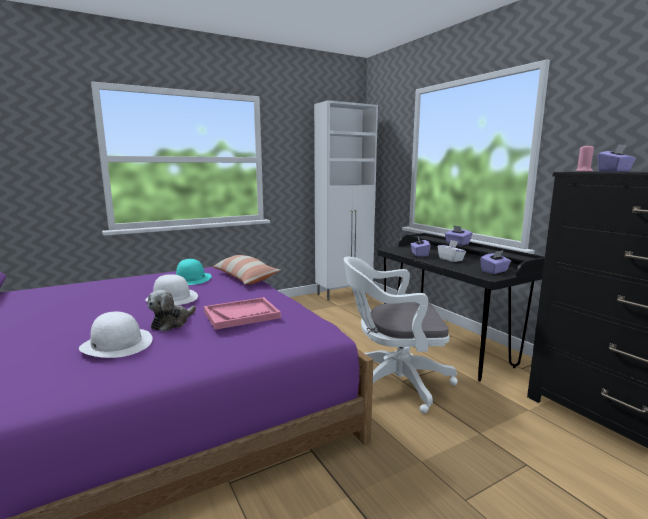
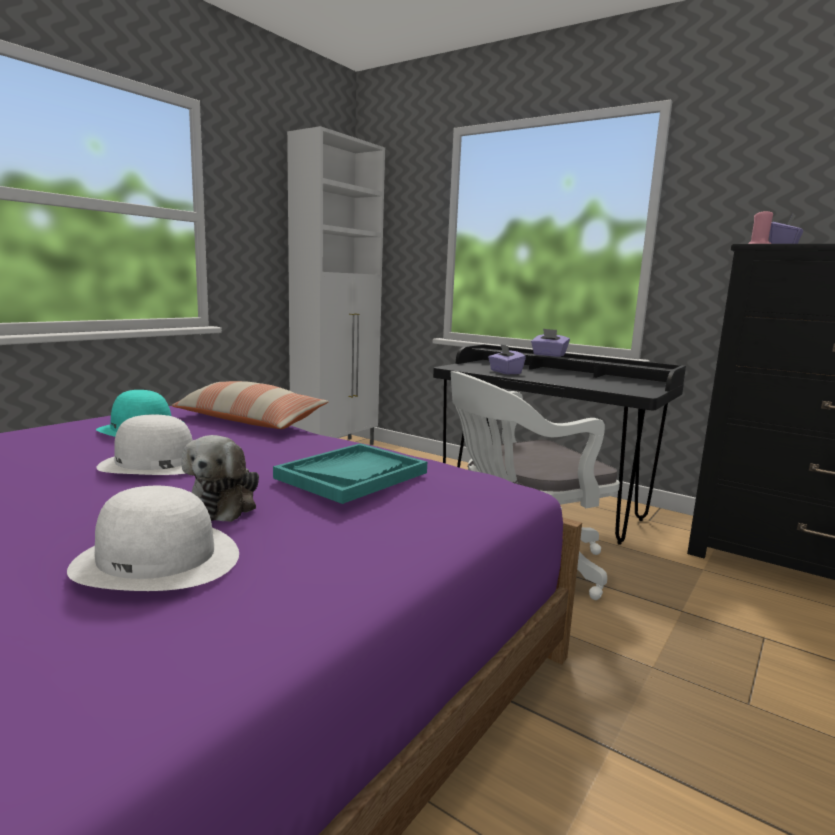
camera: 25 degrees left, 0 degrees up
(242, 315) = (352, 475): pink tray -> turquoise tray
(451, 259) = (556, 376): white tissue box -> none
(494, 271) = (633, 387): purple tissue box -> none

